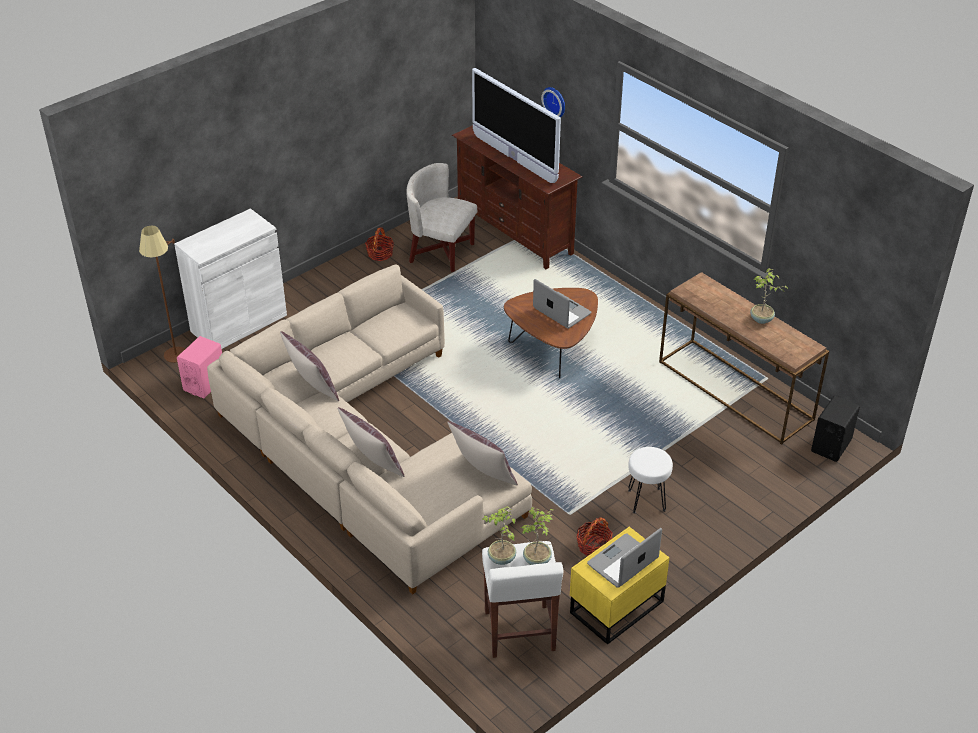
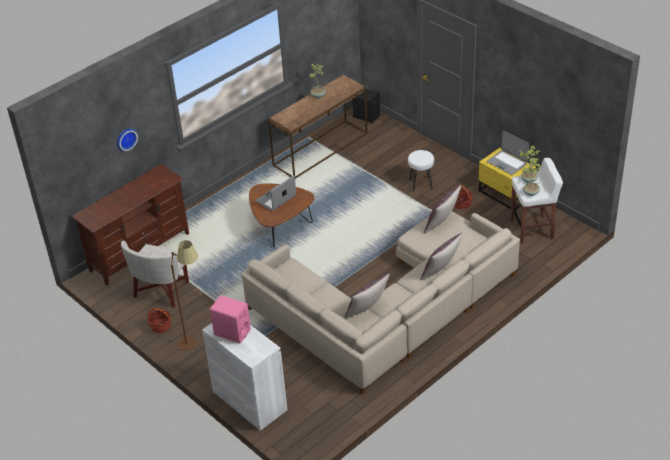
camera: 90 degrees left, 0 degrees up
(177, 361) = (299, 432): brown floor lamp -> brown floor lamp (194, 341)
(205, 384) = (325, 409): pink speaker -> pink speaker (232, 332)
(514, 159) = (134, 197): television -> none

